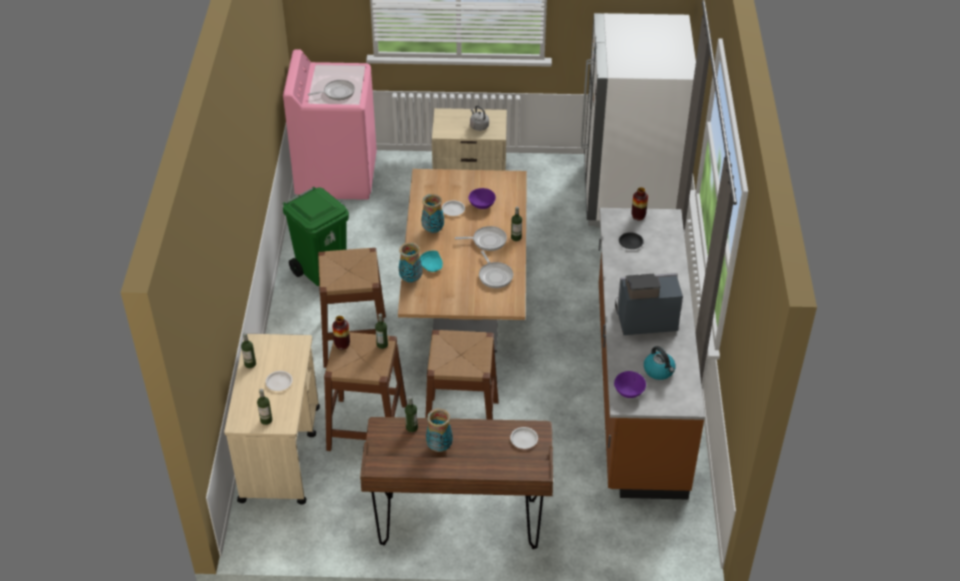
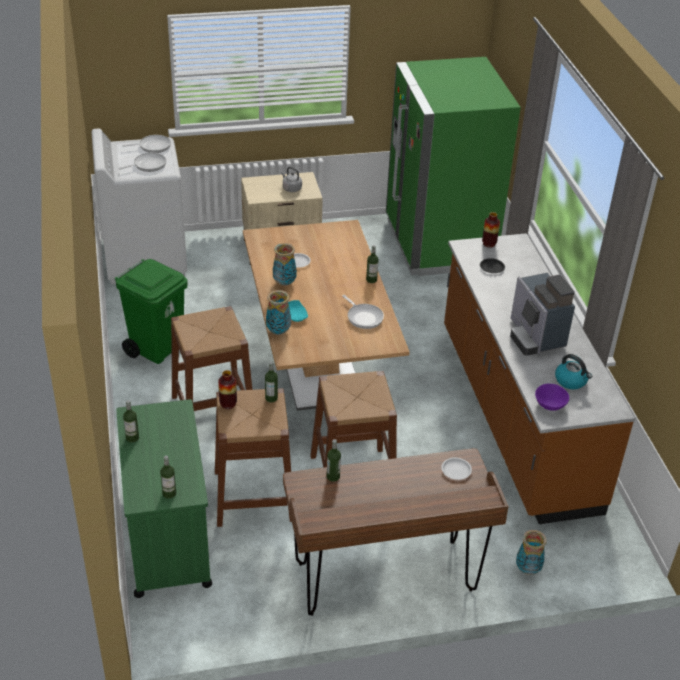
camera: 15 degrees left, 5 degrees down
(279, 382) = (171, 452): white plate -> none
(280, 453) = (167, 537): beige cart -> green cart
(336, 175) = (145, 259): pink washing machine -> white washing machine
(439, 447) = (370, 492): vase -> vase (528, 570)
(481, 204) = (325, 254): purple bowl -> none
(487, 240) = (343, 286): frying pan -> frying pan (153, 146)
(629, 194) = (438, 243): white fridge -> green fridge
(643, 320) = (535, 336): coffee machine -> coffee machine turned 90 degrees counterclockwise

